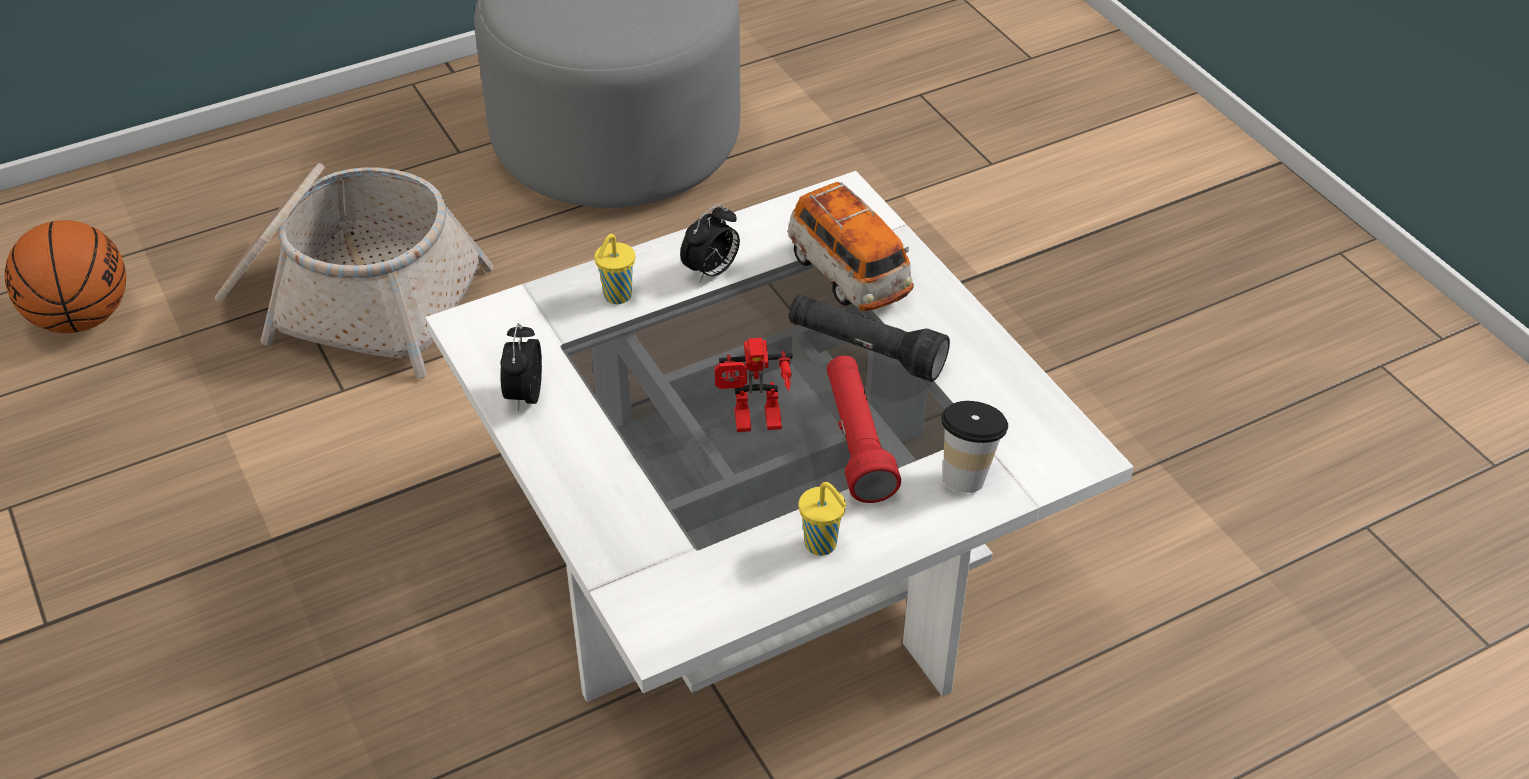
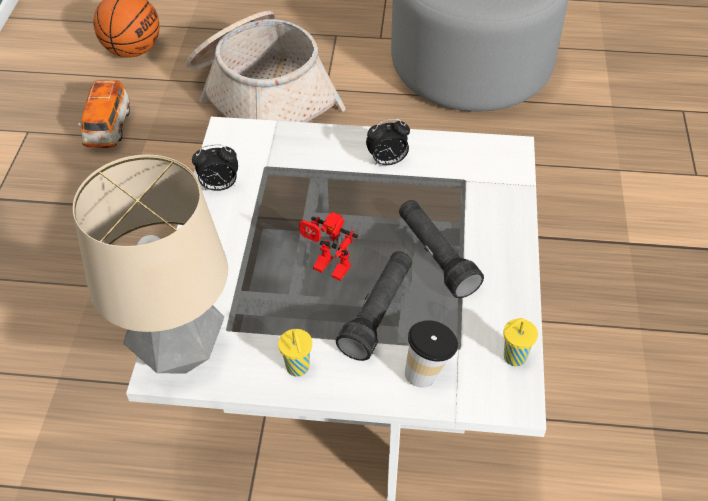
camera: 35 degrees right, 5 degrees up
(524, 395) = (219, 186): alarm clock -> alarm clock turned 135 degrees counterclockwise
(616, 296) = (320, 151): yellow cup -> yellow cup (513, 357)
(664, 600) = (180, 351): none -> table lamp
(848, 275) = (468, 202): toy car -> toy car (108, 128)
(856, 441) = (378, 312): red flashlight -> black flashlight

